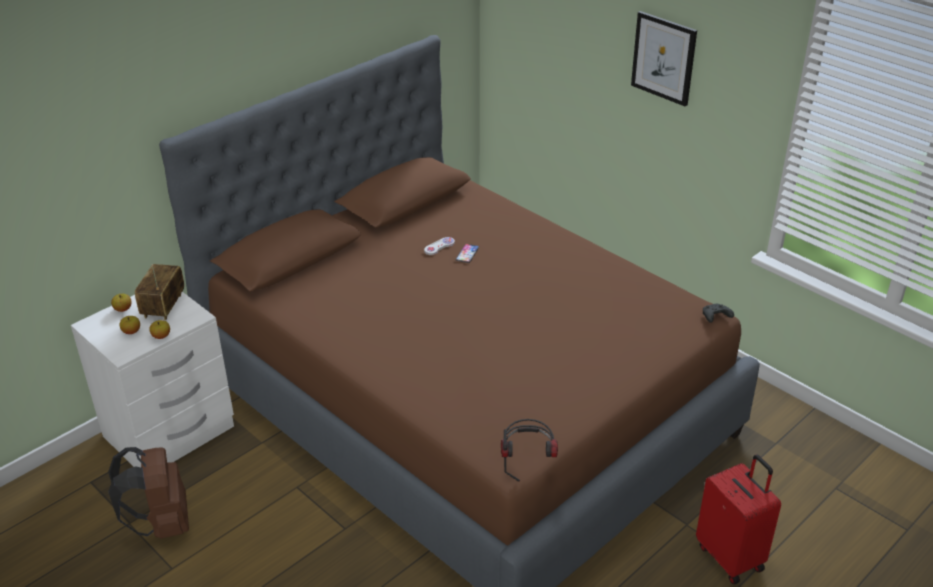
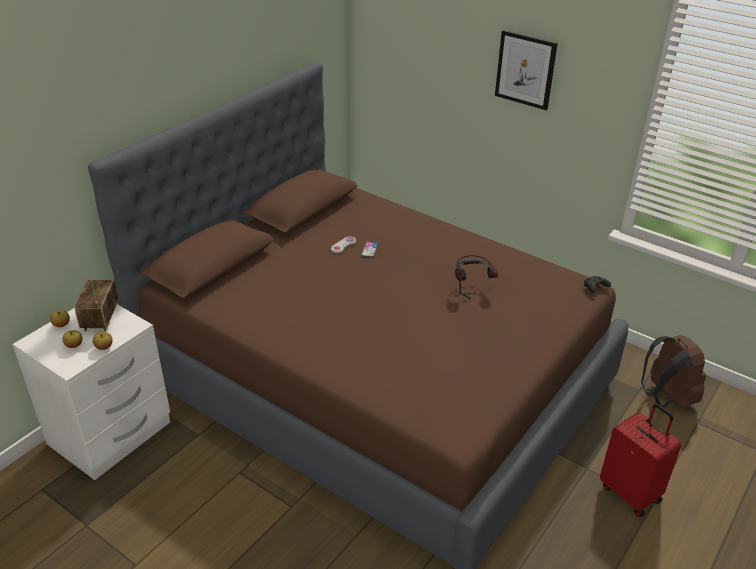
camera: 10 degrees left, 0 degrees up
(162, 523) = (118, 522): brown backpack -> brown backpack (665, 397)
(527, 463) = (474, 433): headphones -> headphones (472, 287)

